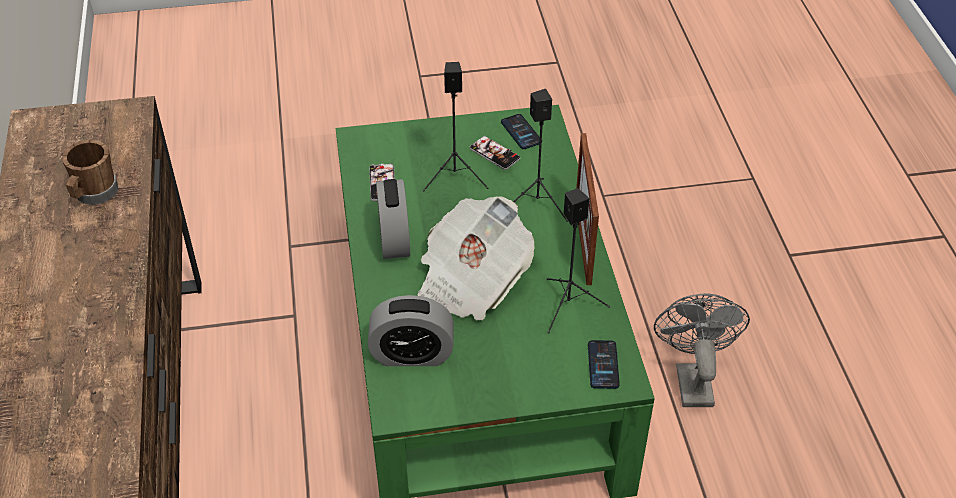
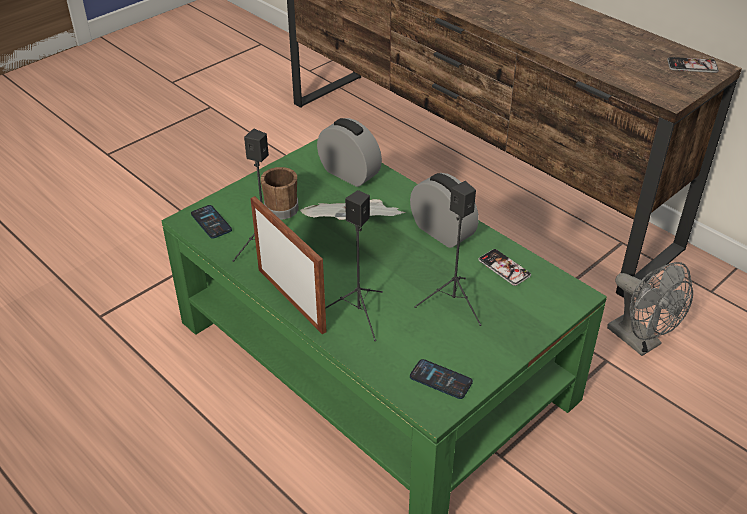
camera: 145 degrees right, 5 degrees down
(94, 194) = (597, 51): brown mug -> brown mug (280, 206)
(412, 354) = (349, 174): alarm clock -> alarm clock turned 75 degrees clockwise
(494, 153) = (442, 343): phone -> phone (692, 66)
(692, 379) = (180, 428): grey fan -> grey fan (640, 341)

